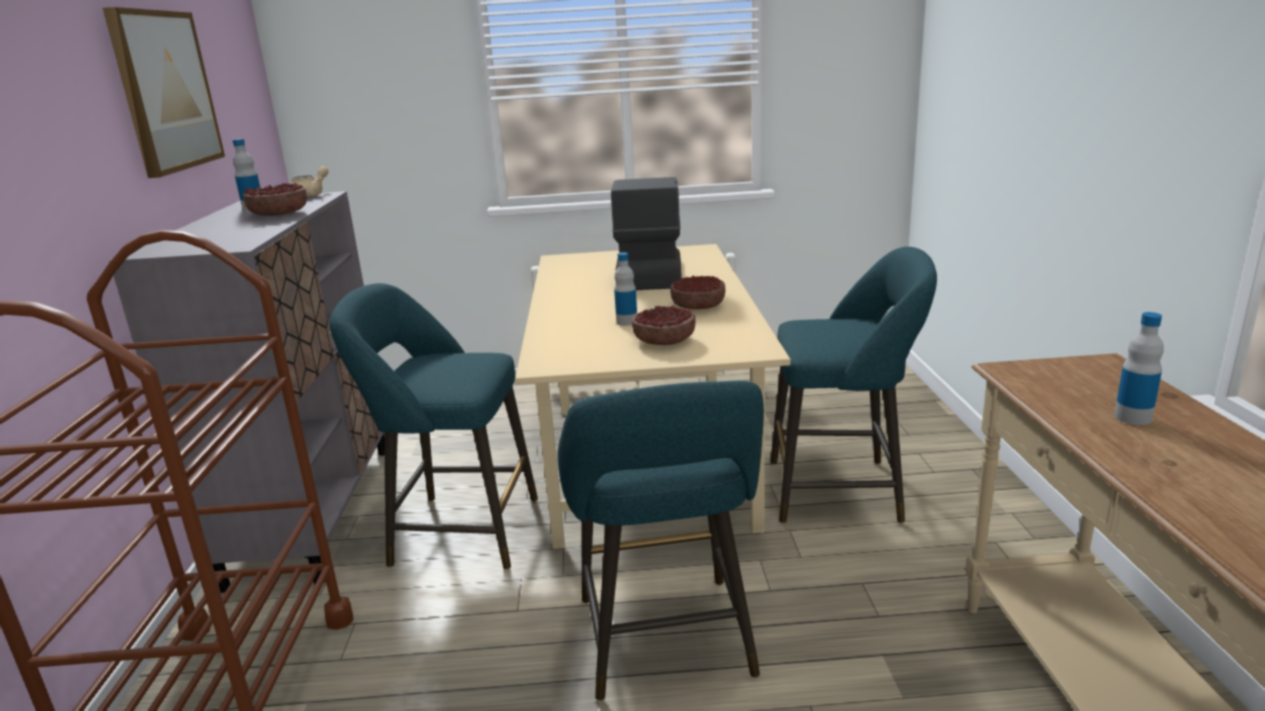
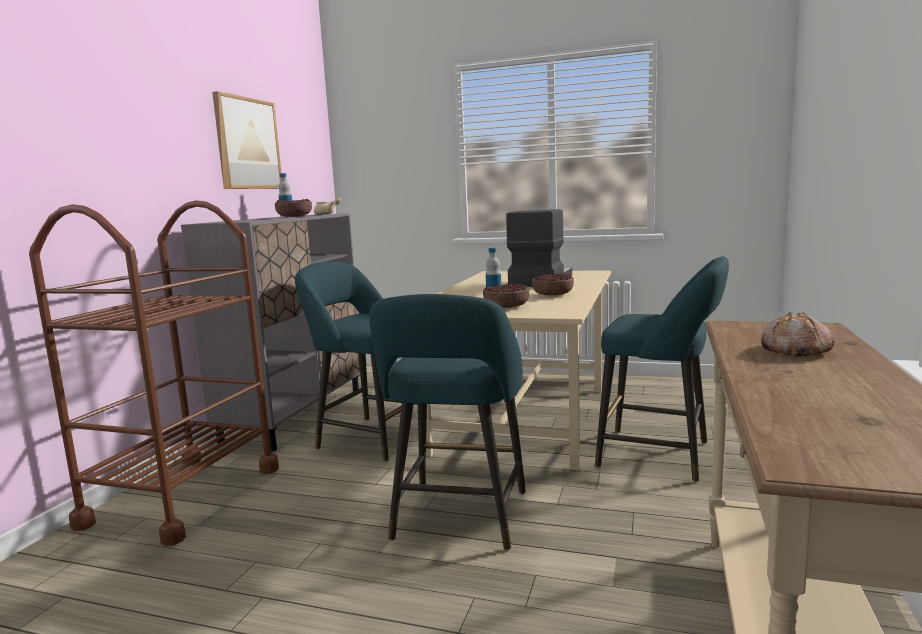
camera: 20 degrees right, 10 degrees down
(1132, 417) = (794, 350): bottle -> bread

